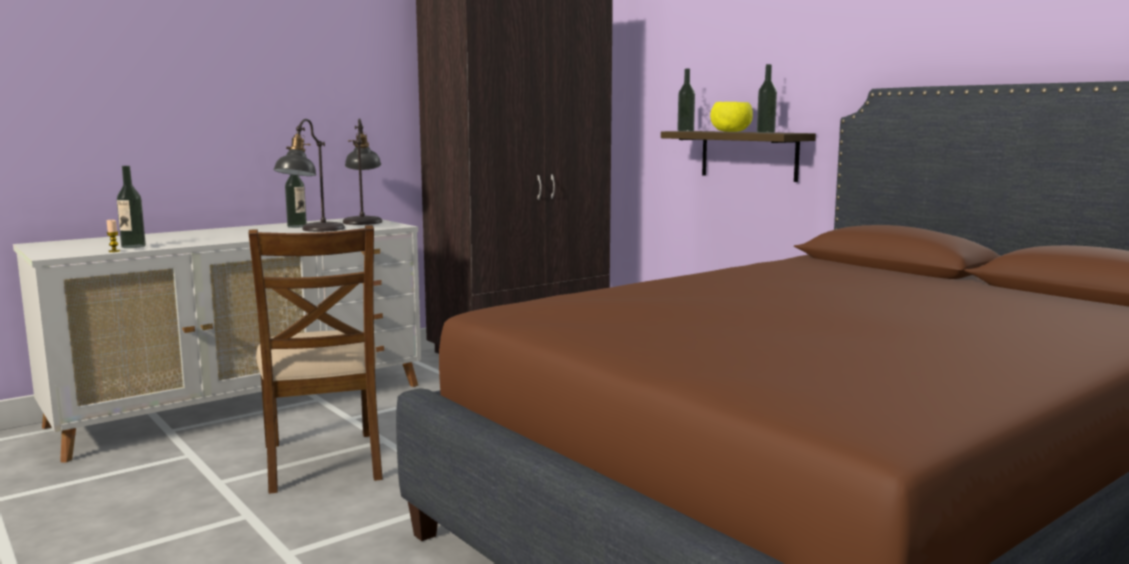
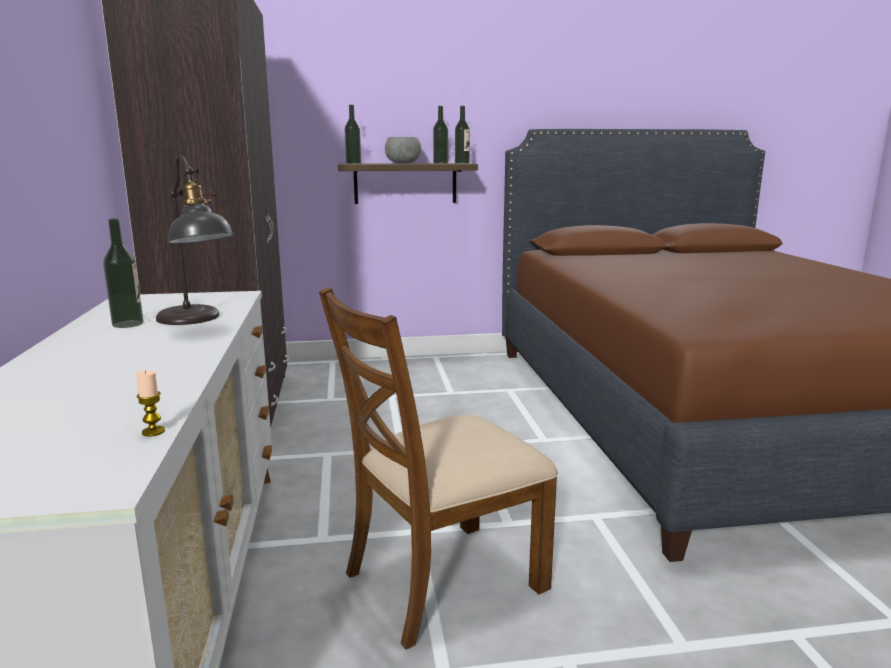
camera: 60 degrees left, 5 degrees up
(133, 246) = (120, 416): bottle -> bottle (462, 163)
(323, 461) = (442, 579): brown chair -> brown chair turned 135 degrees clockwise
(363, 220) = (150, 299): grey table lamp -> none
(730, 131) = (403, 163): yellow bowl -> grey bowl

